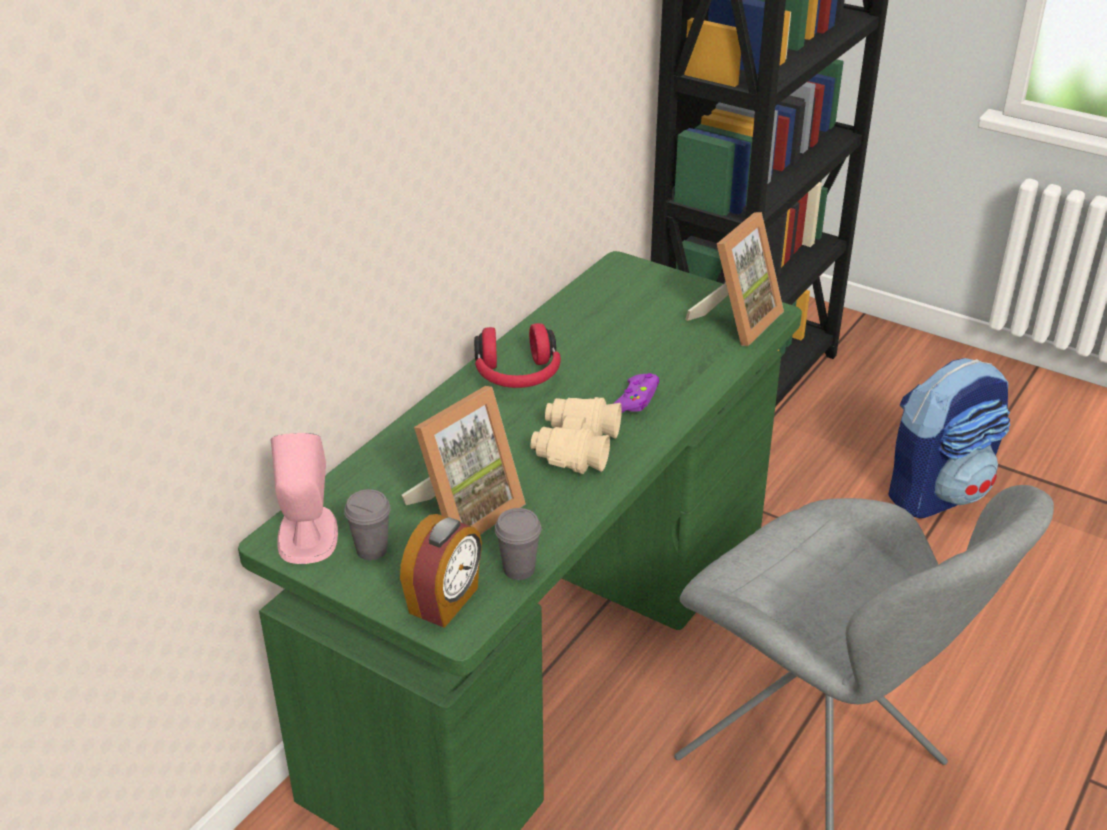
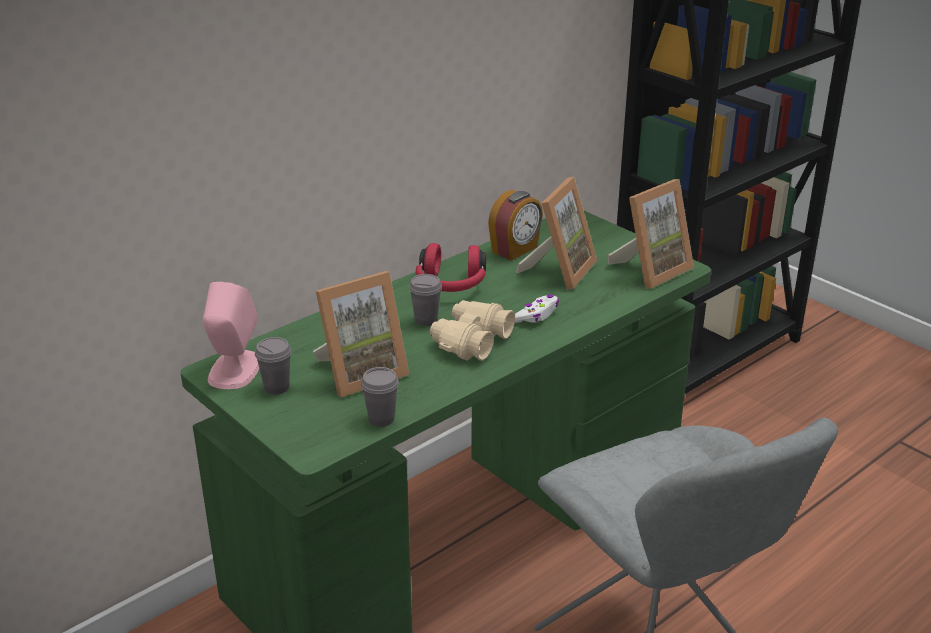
camera: 15 degrees right, 5 degrees down
(445, 601) = (313, 432): alarm clock -> alarm clock (515, 250)
(510, 428) = (426, 320): none -> grey cup
(635, 337) = (559, 270): none -> picture frame
(635, 400) = (536, 315): purple game controller -> white game controller
(938, 492) = (850, 462): backpack -> none

